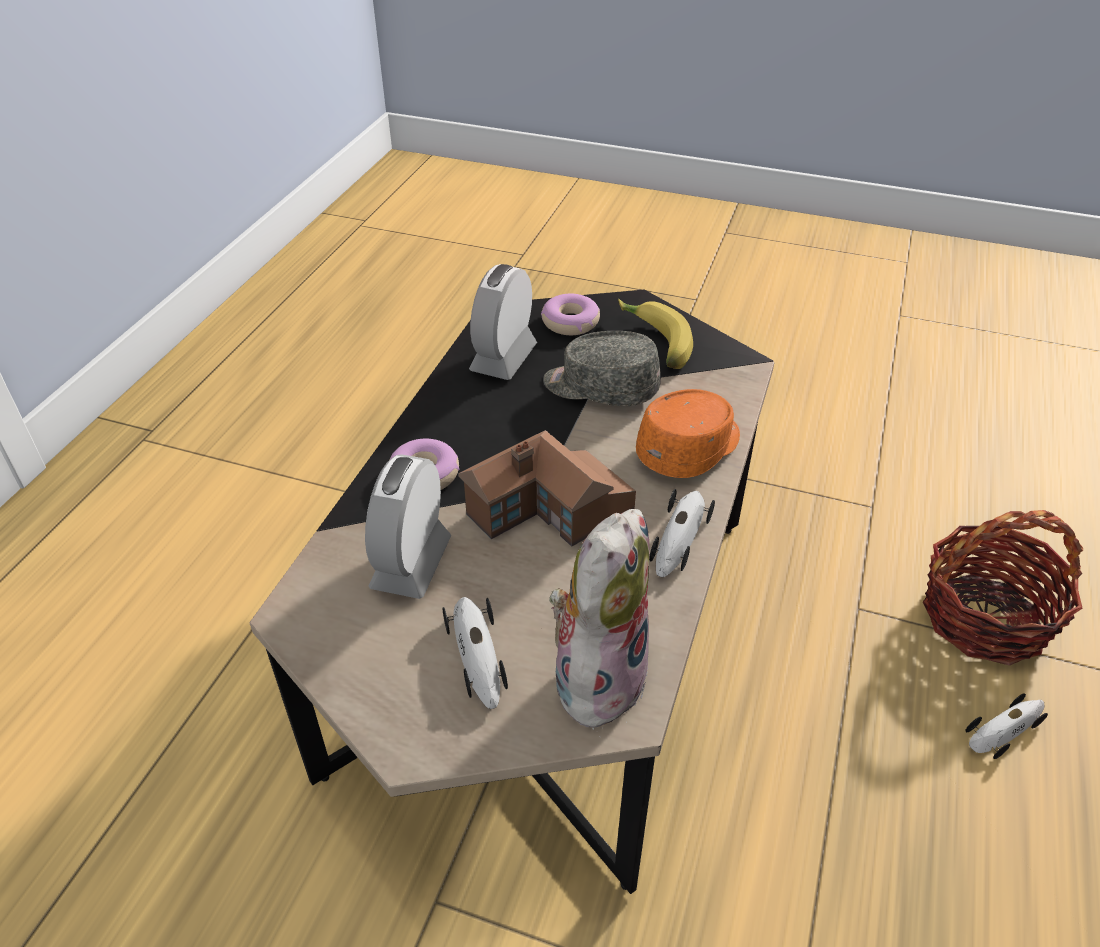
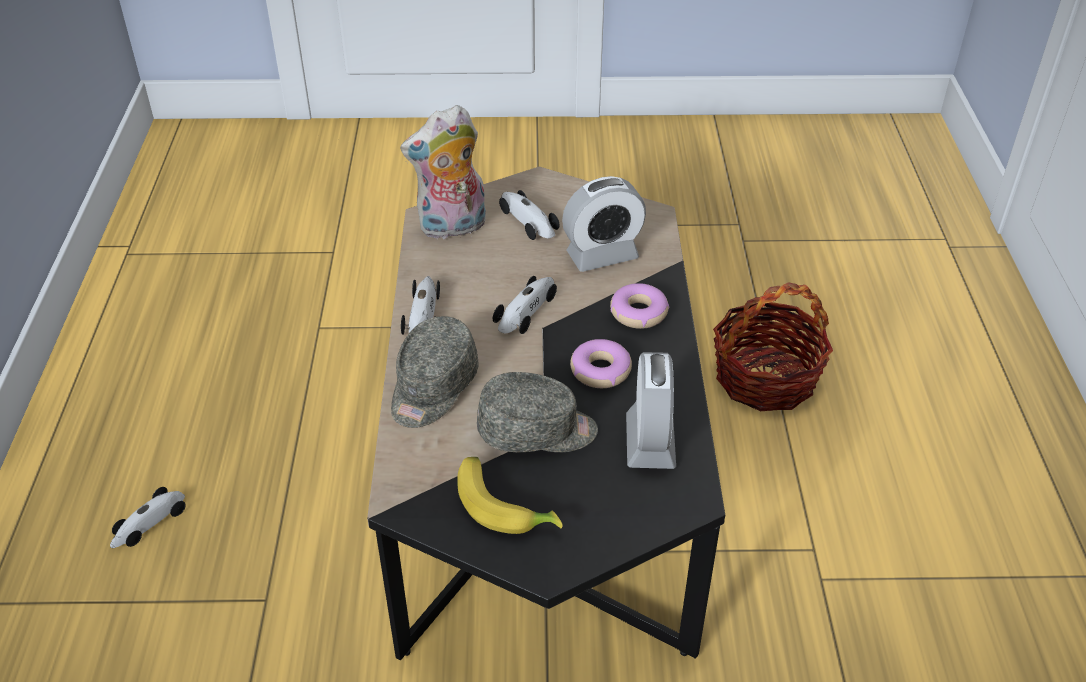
camera: 160 degrees right, 0 degrees up
(411, 563) = (602, 255): alarm clock -> alarm clock turned 75 degrees clockwise
(549, 510) = (527, 310): toy house -> toy car
(570, 322) = (609, 511): donut -> donut (600, 370)
(597, 675) = (452, 228): plush toy -> plush toy turned 60 degrees clockwise
(690, 449) = (432, 388): orange cap -> grey cap
(985, 617) = (137, 627): basket -> basket (765, 378)

